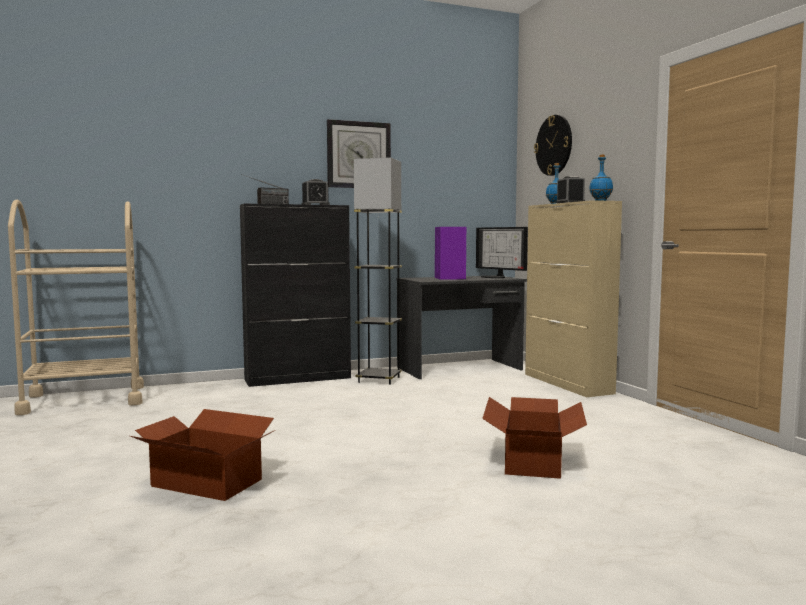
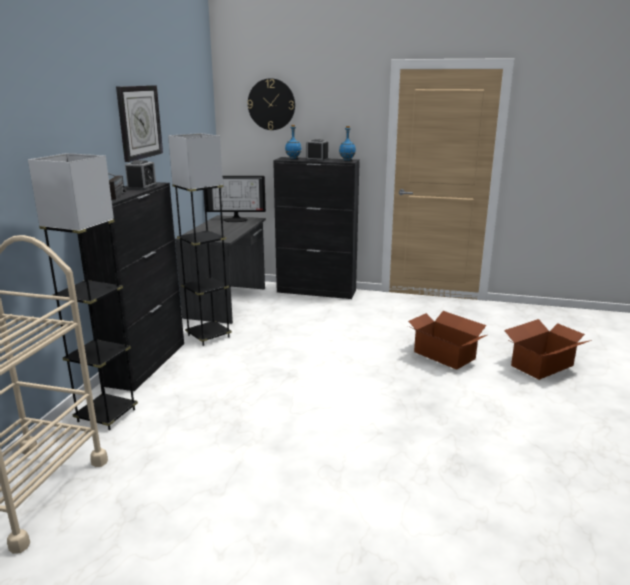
camera: 55 degrees left, 15 degrees up
(202, 390) = (106, 415): none -> grey floor lamp
(207, 482) = (381, 468): cardboard box -> cardboard box (541, 365)
(450, 278) = (219, 230): purple speaker -> none
(567, 383) = (316, 291): beige cabinet -> black cabinet

